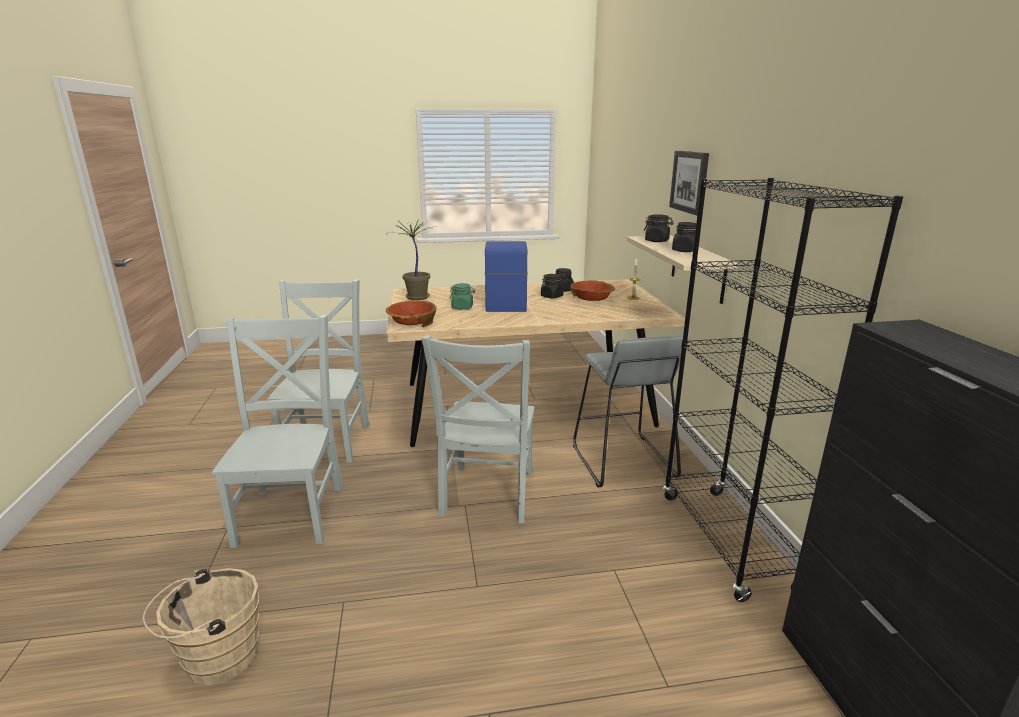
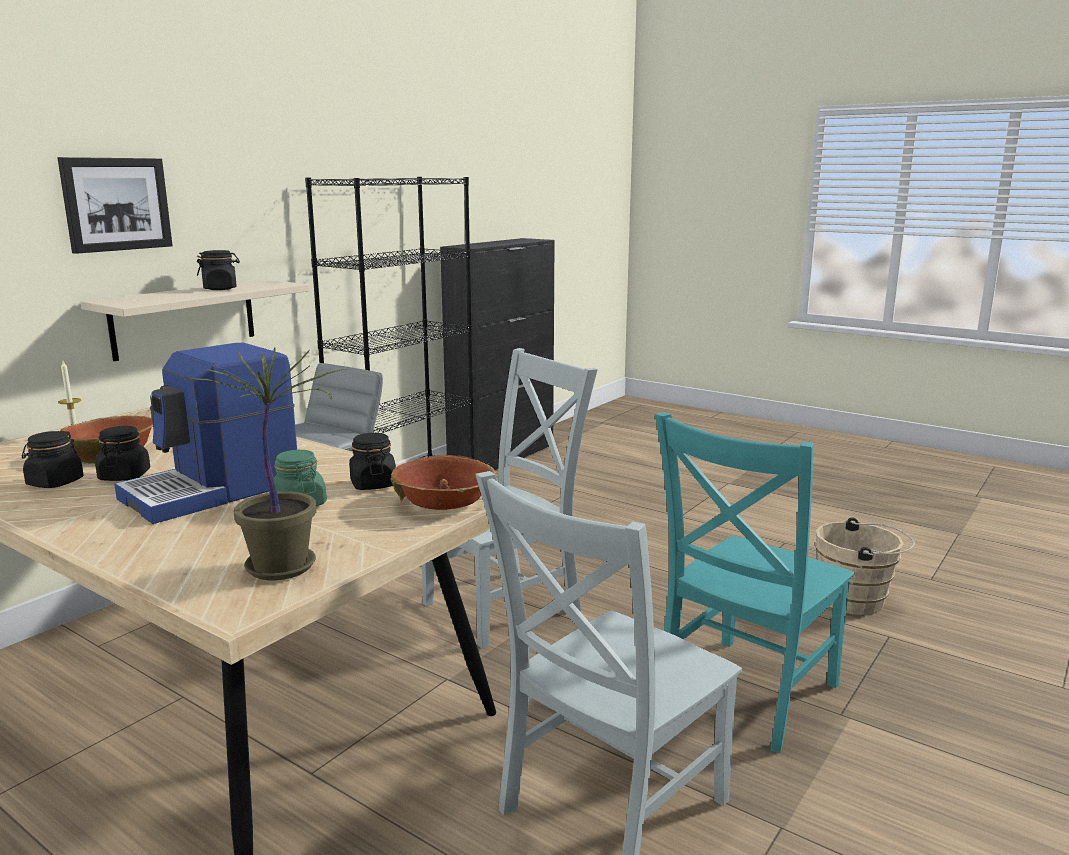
camera: 135 degrees left, 5 degrees down
(292, 511) = (743, 694): grey chair -> turquoise chair
(657, 241) = (154, 298): black jar -> black jar (373, 484)

